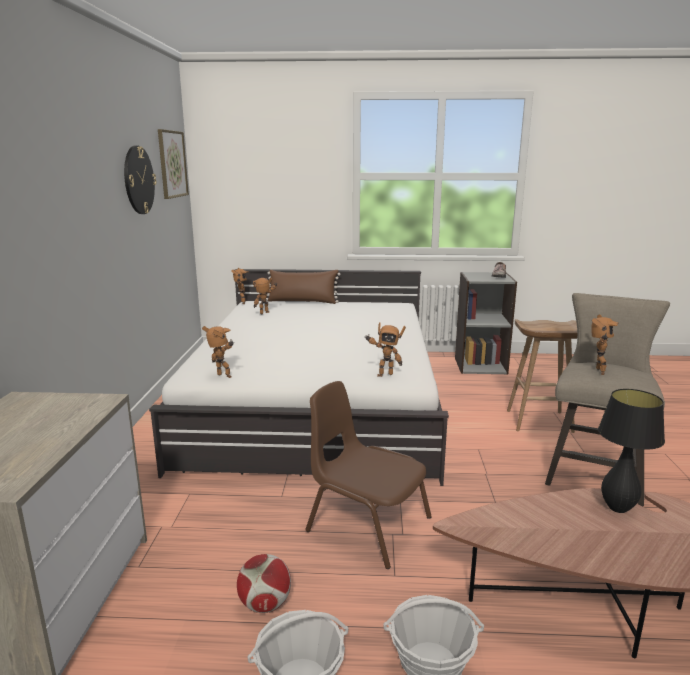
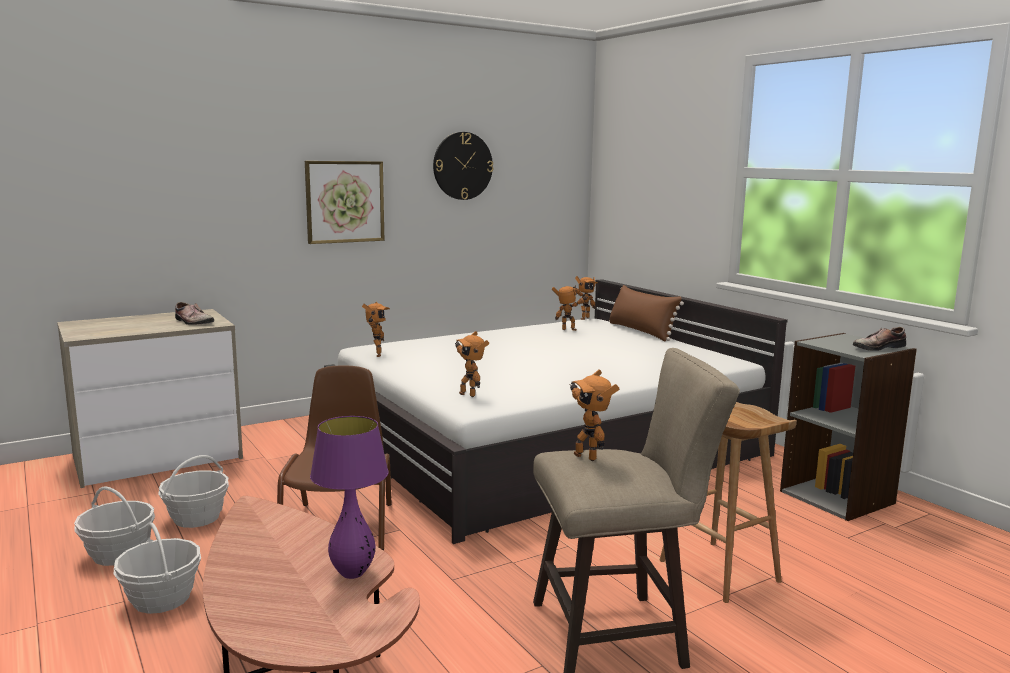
camera: 55 degrees right, 5 degrees down
(67, 410) = (192, 322): none -> shoe
(172, 164) = (547, 152): picture -> picture (345, 201)
(265, 604) = (196, 518): football -> basket
(597, 371) = (587, 456): toy robot -> toy robot turned 75 degrees clockwise
(617, 508) = (353, 573): black table lamp -> purple table lamp

